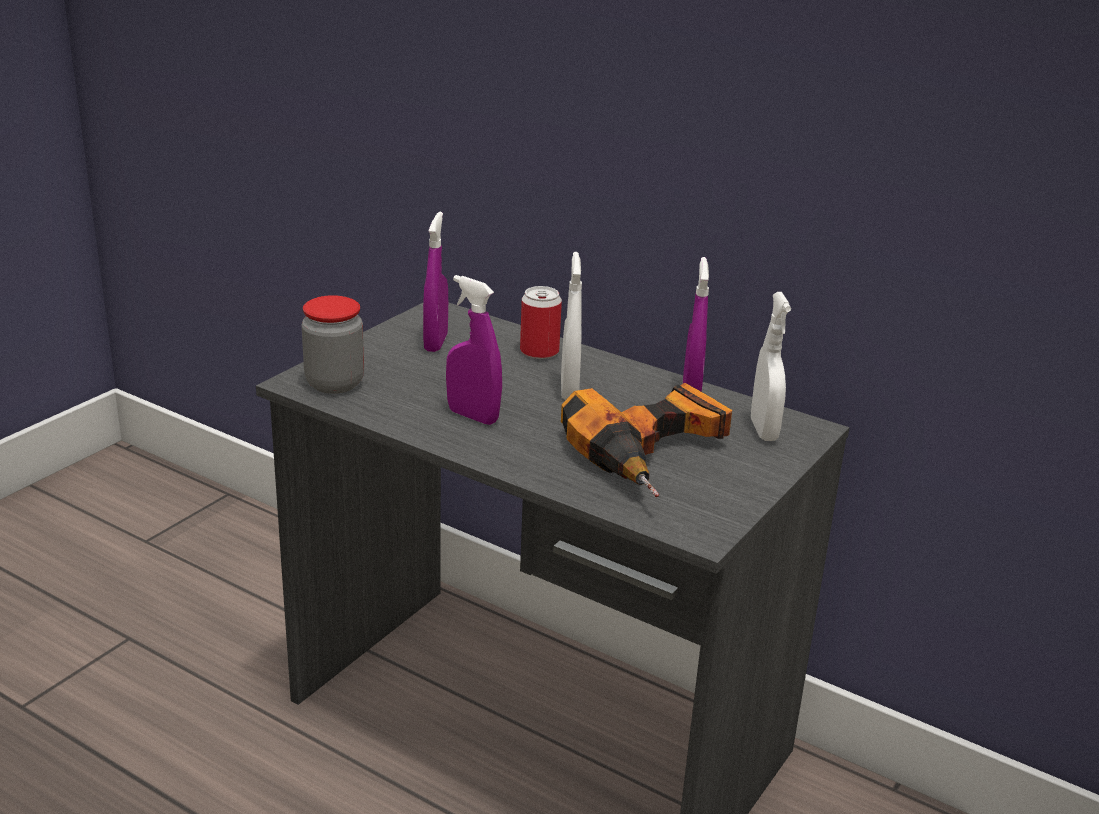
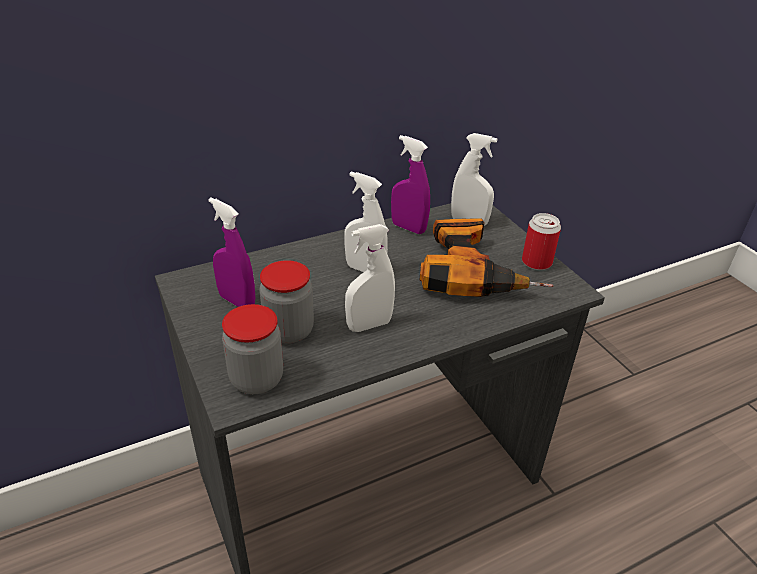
camera: 60 degrees left, 10 degrees up
(418, 379) = (289, 331): none -> jar
(473, 416) = (369, 325): purple spray bottle -> white spray bottle
(539, 352) = (298, 260): can -> can (536, 262)

